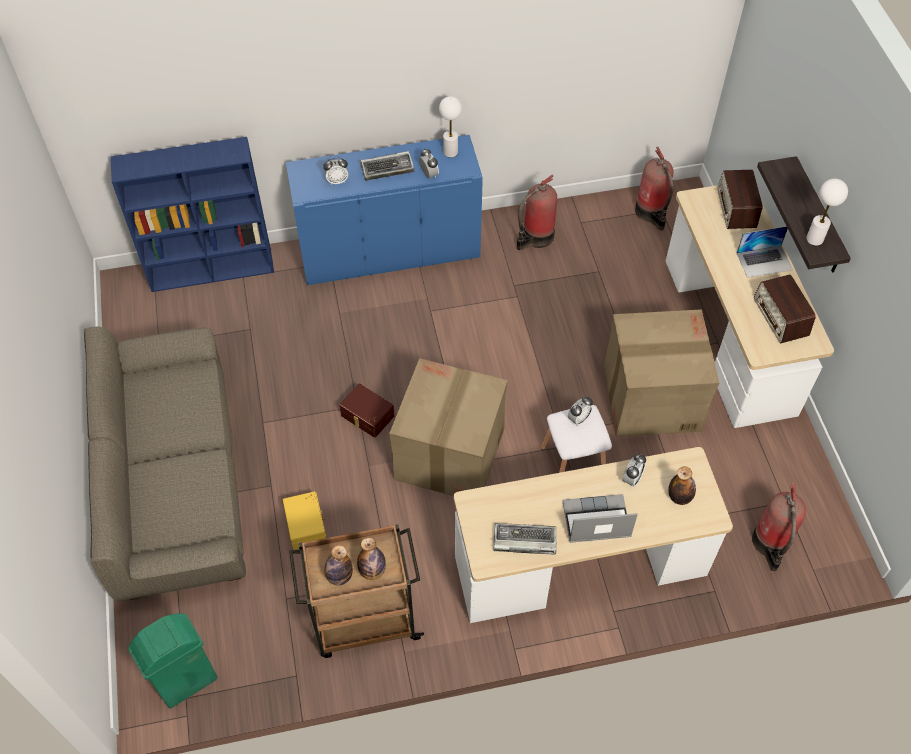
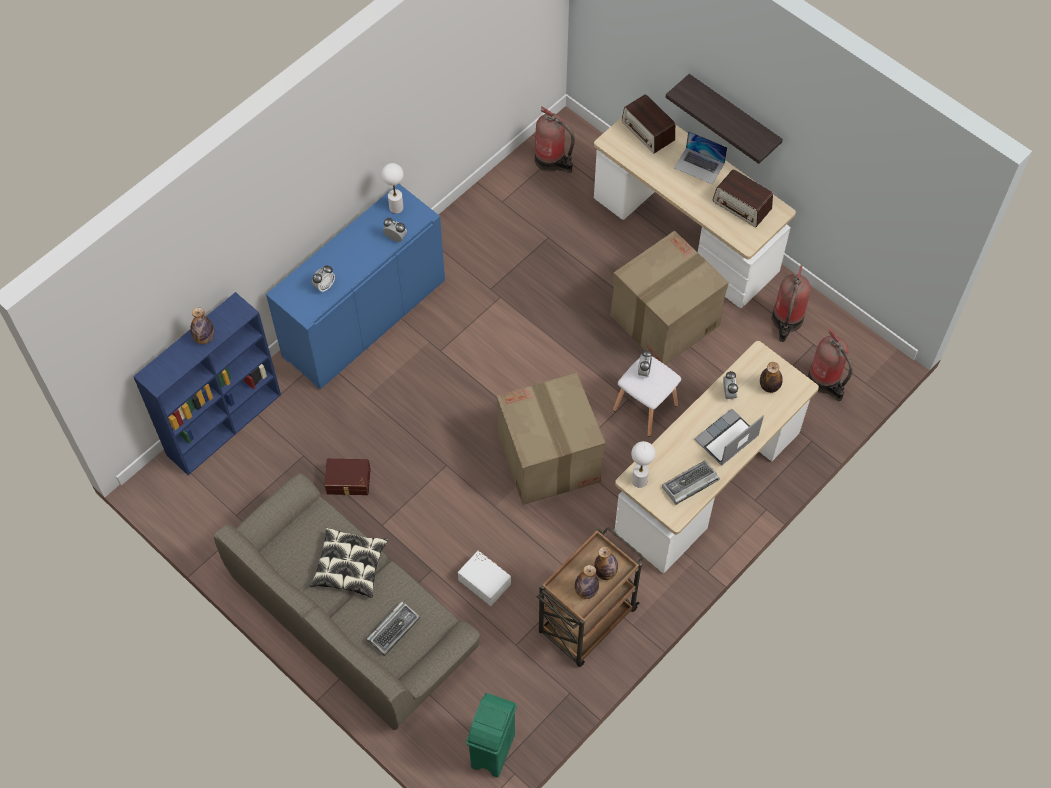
camera: 35 degrees left, 5 degrees up
(186, 431) = (350, 566): none -> pillow
(190, 158) = (204, 338): none -> bottle
(307, 524) = (485, 581): yellow storage box -> white storage box
(367, 416) = (461, 468): brown storage box -> brown storage box (348, 482)
(388, 168) = (357, 251): keyboard -> keyboard (393, 629)
(536, 237) = (476, 236): fire extinguisher -> fire extinguisher (786, 321)
(764, 261) = (699, 165): laptop -> laptop turned 75 degrees clockwise
(814, 239) = (748, 137): white table lamp -> white table lamp (639, 481)

